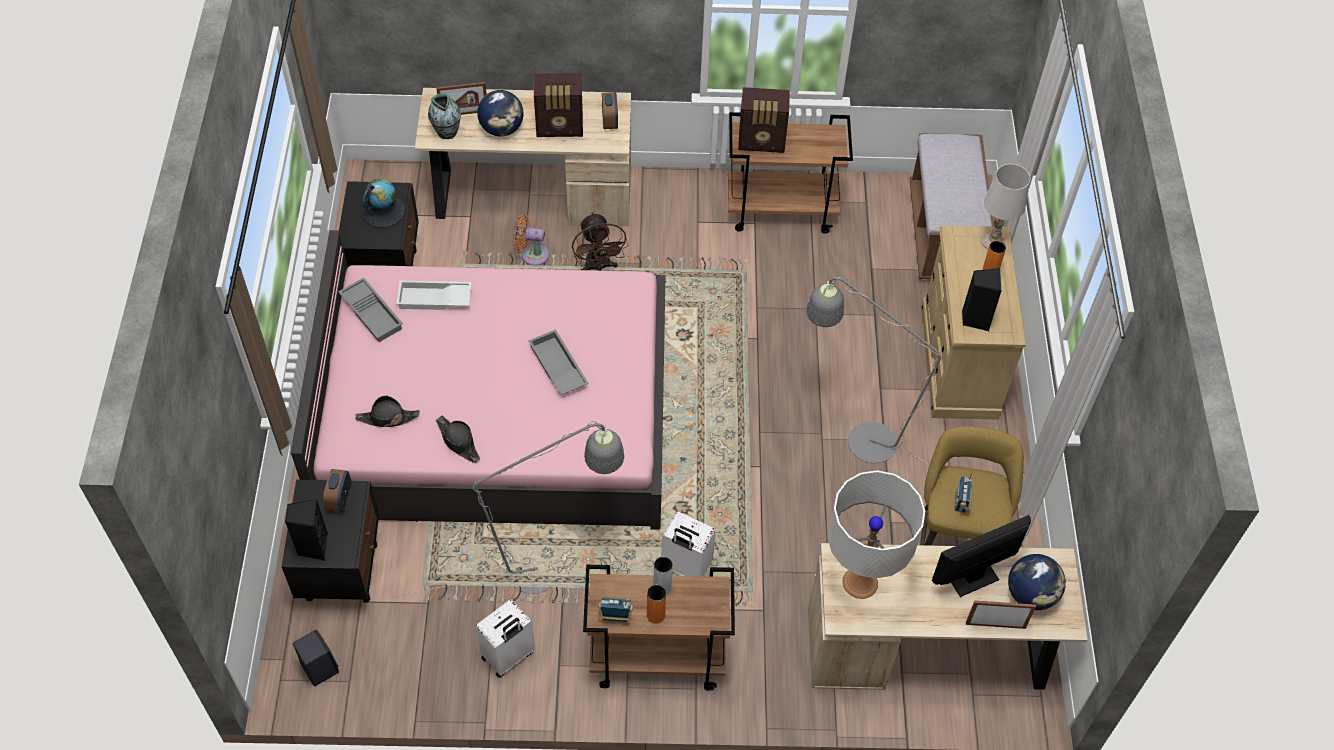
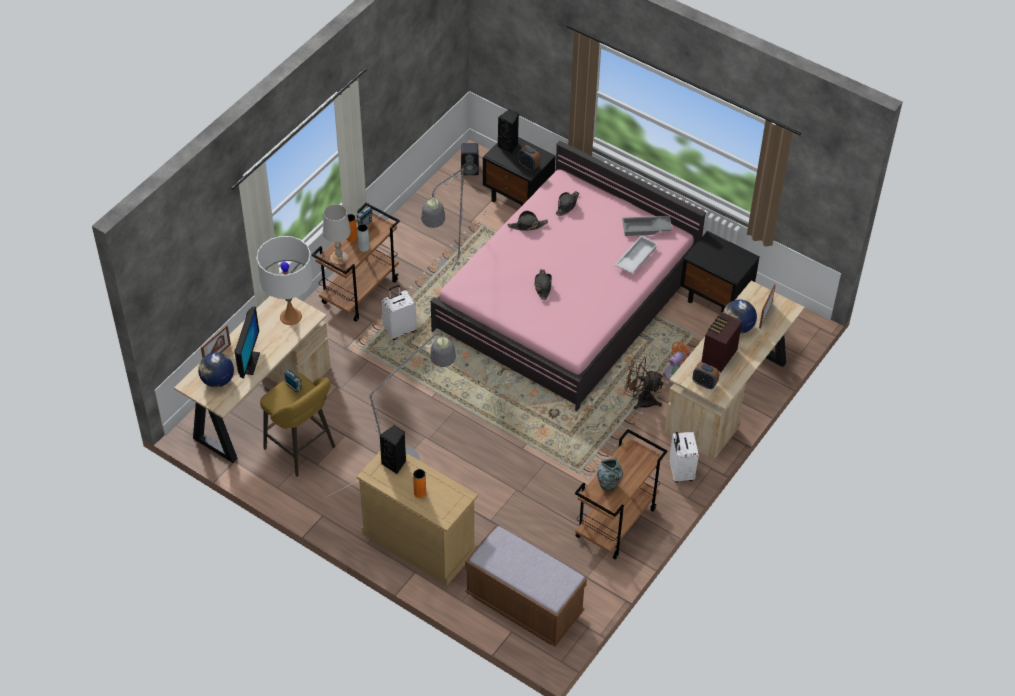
camera: 125 degrees right, 5 degrees down
(383, 211) = (721, 262): globe -> none
(446, 131) = (754, 300): vase -> vase (608, 485)
(508, 656) = (413, 237): white suitcase -> white suitcase (680, 472)
(557, 367) = (543, 286): grey tray -> black hat
(762, 142) = (632, 461): radio -> none
(993, 240) = (443, 513): white table lamp -> white table lamp (339, 258)

